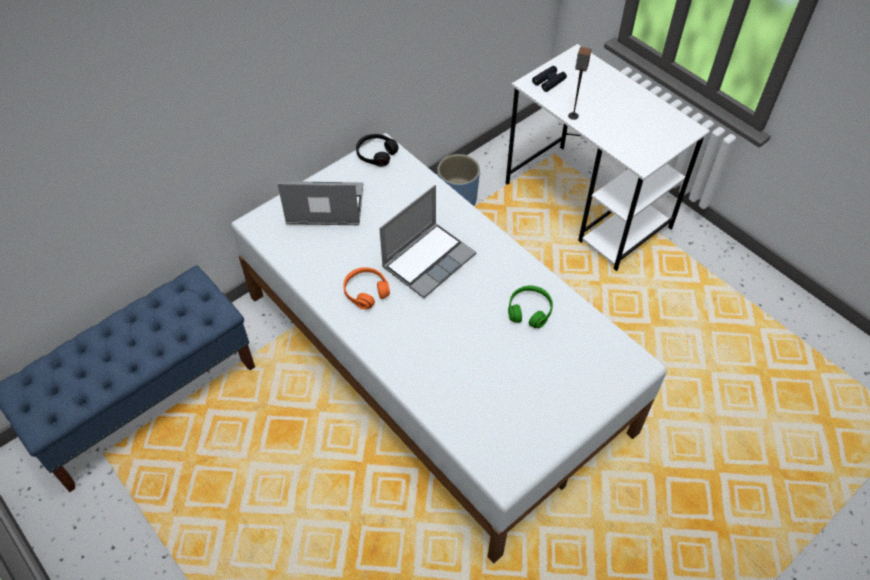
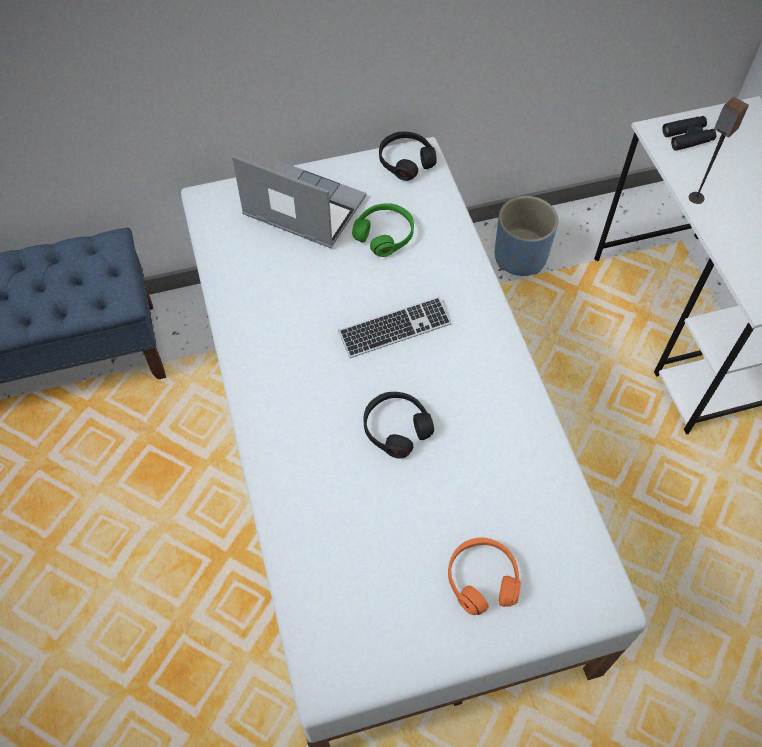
camera: 25 degrees right, 5 degrees up
(366, 291) = (291, 340): orange headphones -> orange headphones (482, 579)
(428, 260) = (395, 329): laptop -> keyboard
(463, 318) = (396, 428): none -> black headphones
(529, 310) = (492, 453): green headphones -> green headphones (384, 234)

